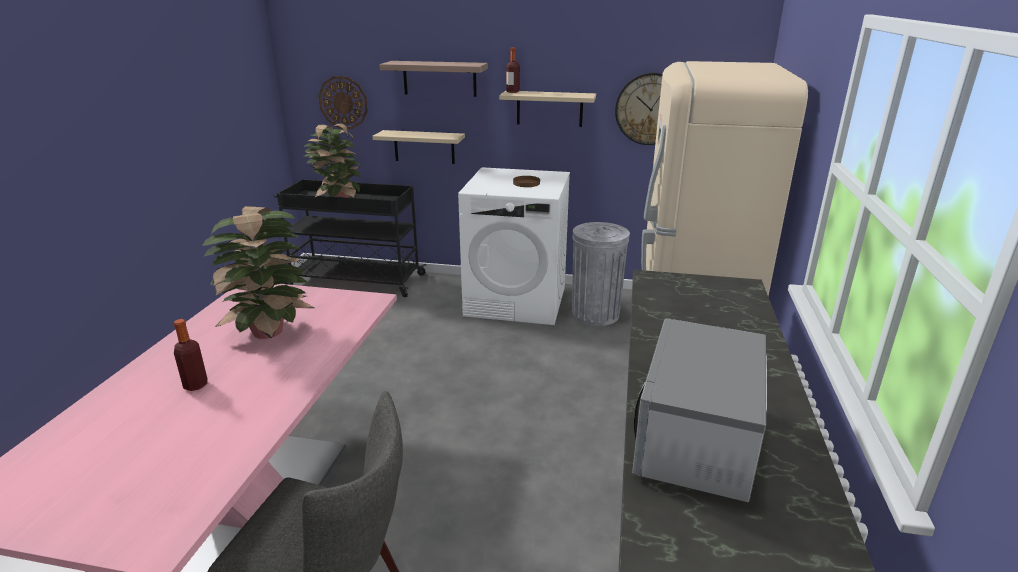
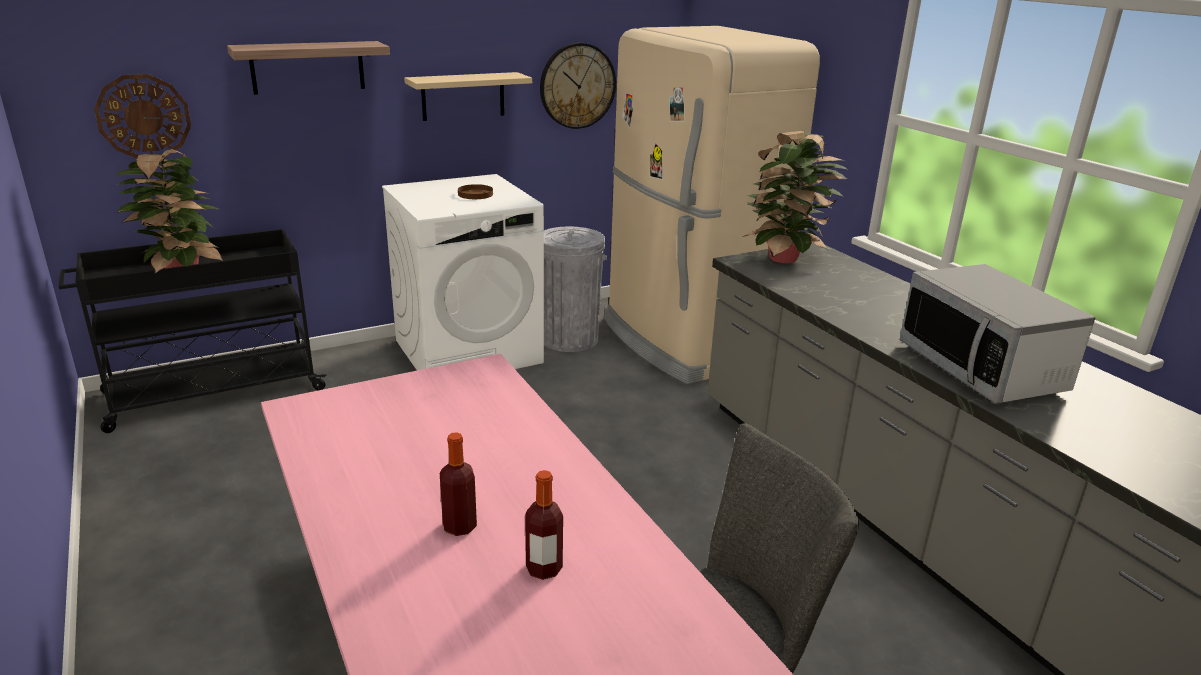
camera: 40 degrees left, 0 degrees up
(268, 333) = (433, 443): potted plant -> potted plant (786, 259)
(424, 147) = (290, 169): beige shelf -> none
(513, 91) = (420, 78): bottle -> bottle (544, 568)

